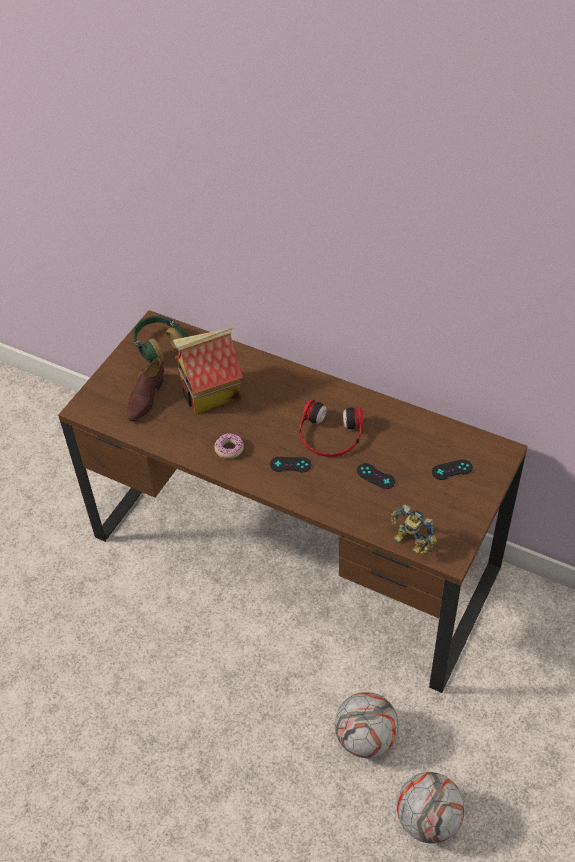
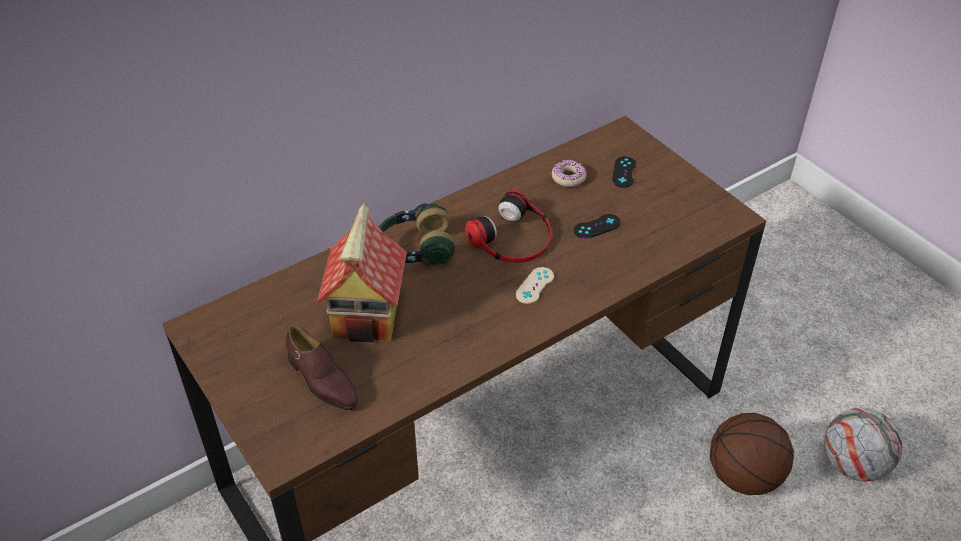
camera: 65 degrees left, 5 degrees down
(159, 346) = (240, 335): headphones -> headphones (415, 249)
(229, 449) = (472, 329): donut -> donut (568, 177)
(290, 465) = (534, 285): black game controller -> beige game controller
(366, 738) = (744, 476): football -> basketball
(410, 544) = (702, 237): toy robot -> none

